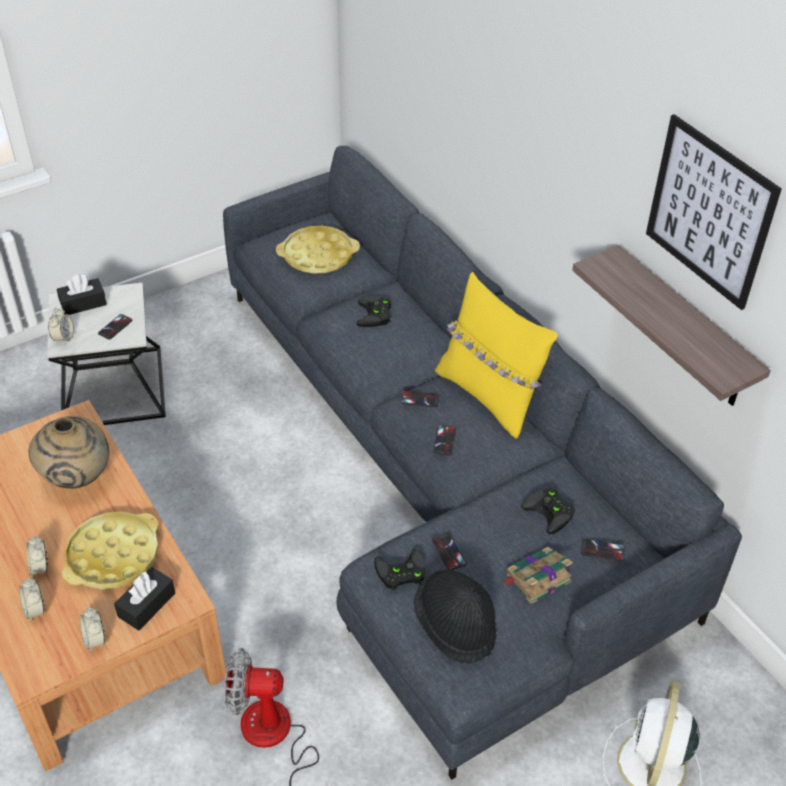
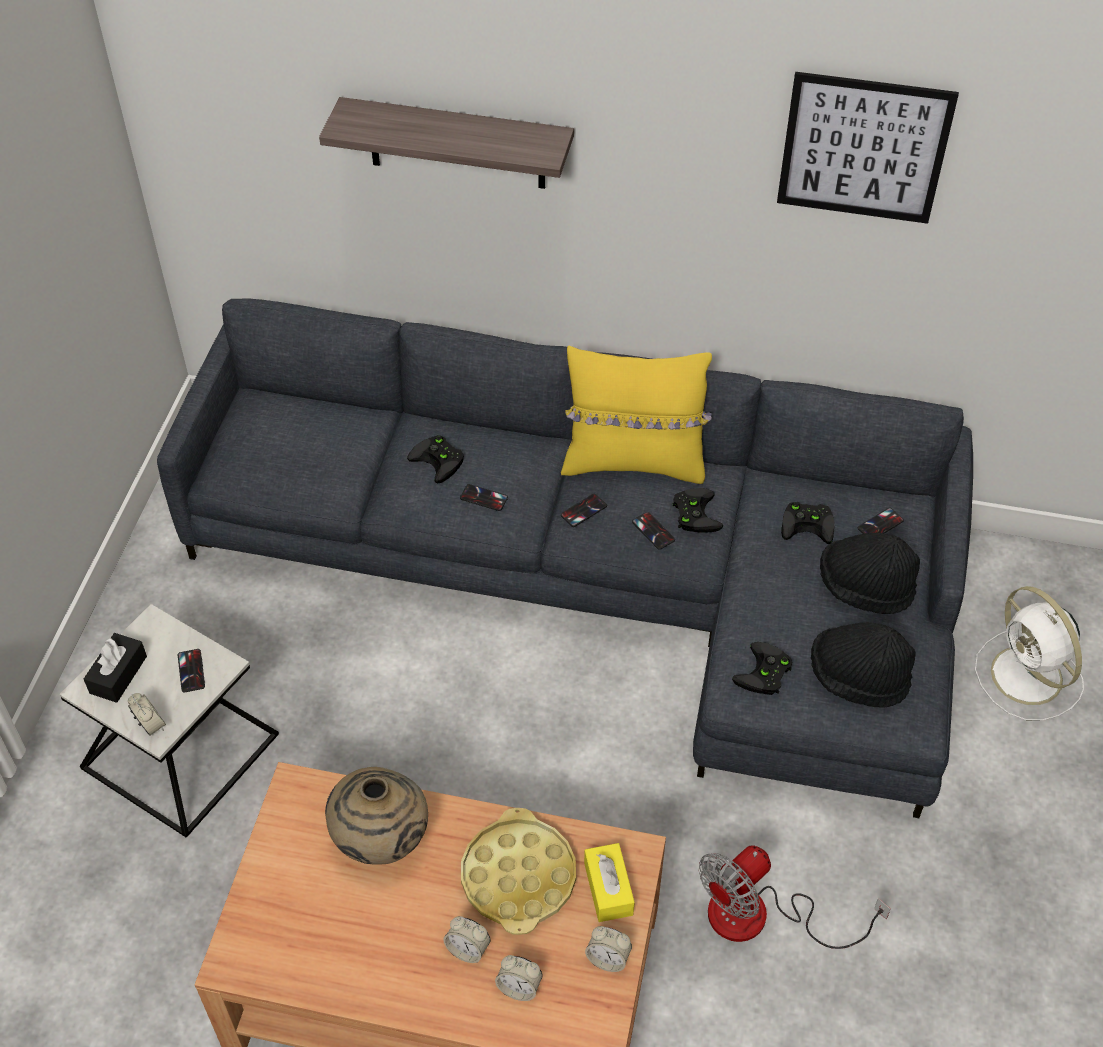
camera: 45 degrees left, 5 degrees up
(146, 605) = (608, 889): black tissue box -> yellow tissue box
(318, 255) = (303, 441): yellow tray -> none
(448, 552) = (777, 624): phone -> phone (483, 498)
(485, 449) = (694, 512): none -> black game controller
(537, 578) = (864, 588): book -> black hat
(683, 330) = (846, 274): shelf -> shelf (457, 144)

